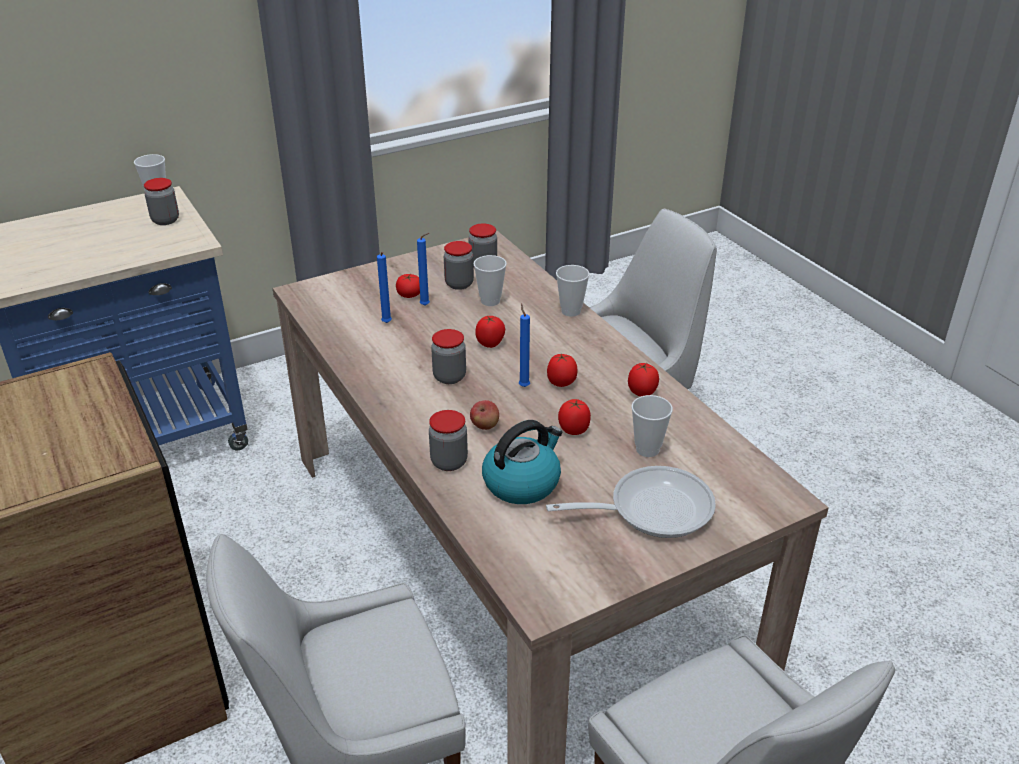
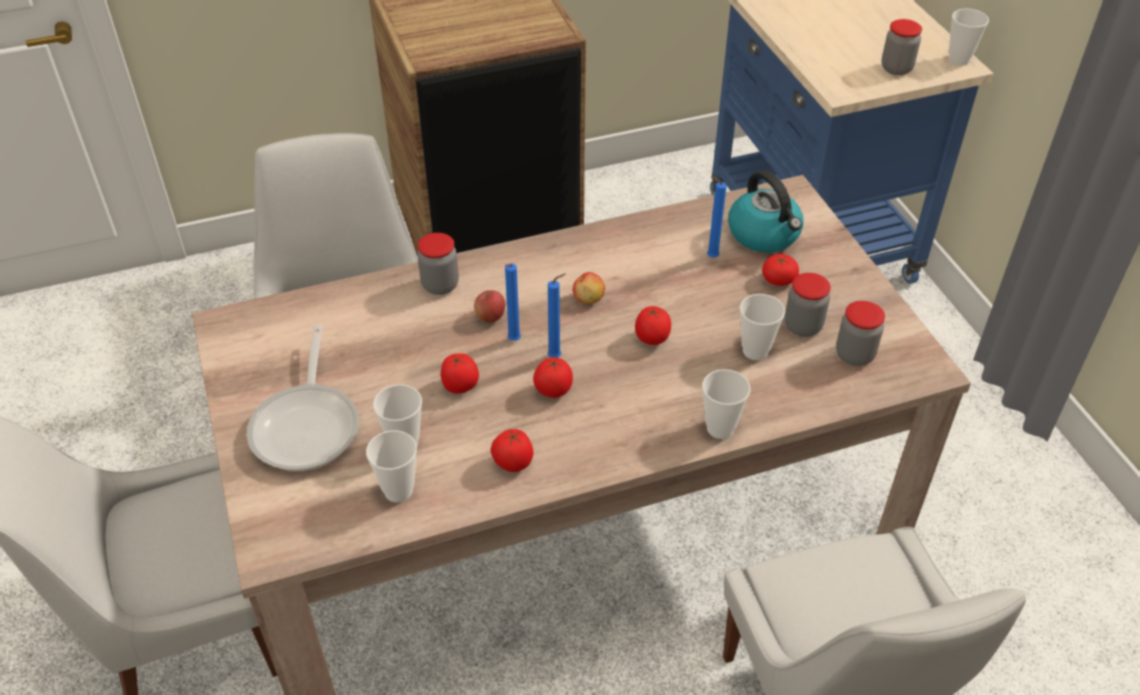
camera: 100 degrees right, 10 degrees up
(426, 306) = (748, 292): blue candle -> blue candle (513, 341)
(449, 377) = (589, 298): jar -> apple
(522, 482) = (389, 333): kettle -> kettle (765, 234)
(695, 444) = (398, 491): none -> cup

